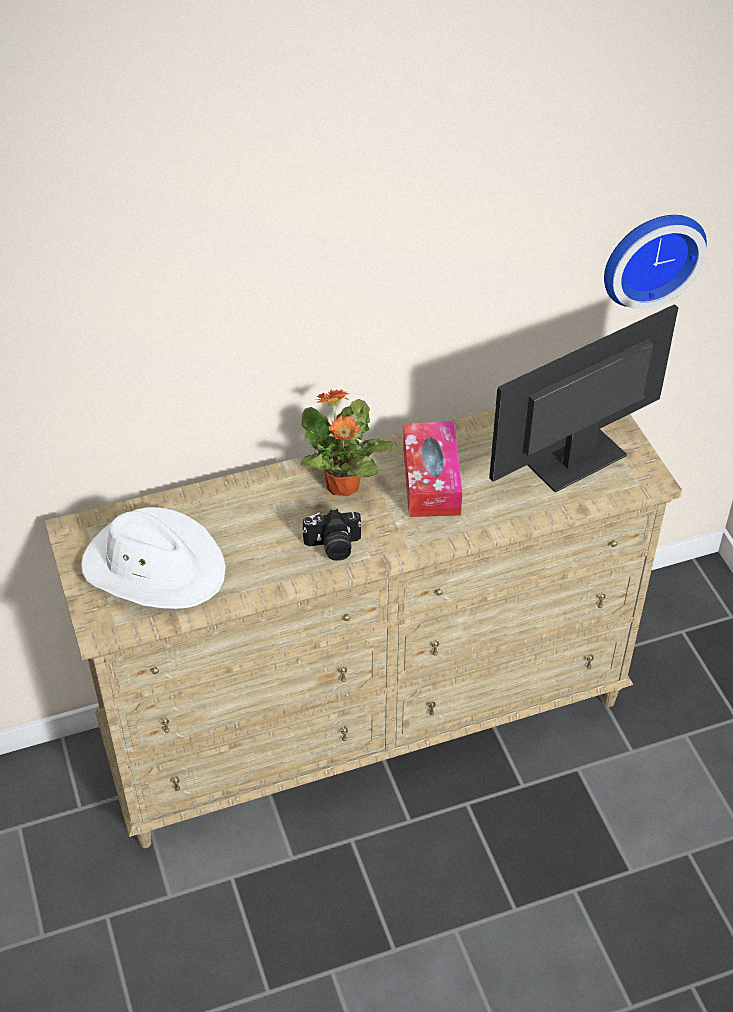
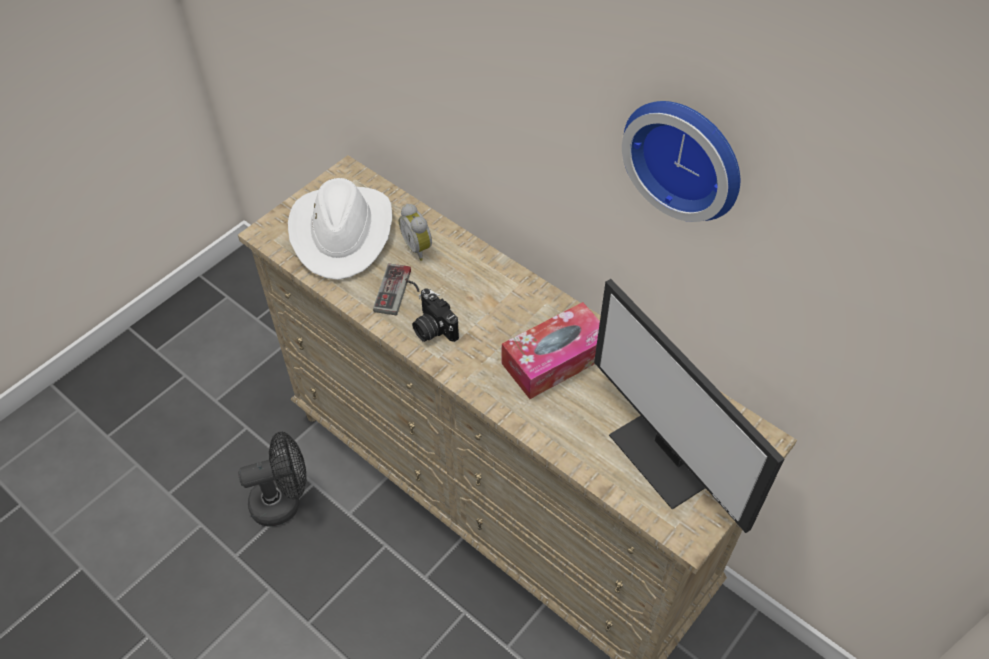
camera: 60 degrees right, 5 degrees up
(225, 516) = (419, 247): none -> alarm clock
(233, 915) = (283, 501): none -> black fan
(269, 552) = (399, 291): none -> game controller
(342, 486) = (503, 303): potted plant -> none
(574, 459) = (666, 456): monitor -> monitor turned 150 degrees counterclockwise
(650, 256) = (886, 358): wall clock -> wall clock (687, 156)

